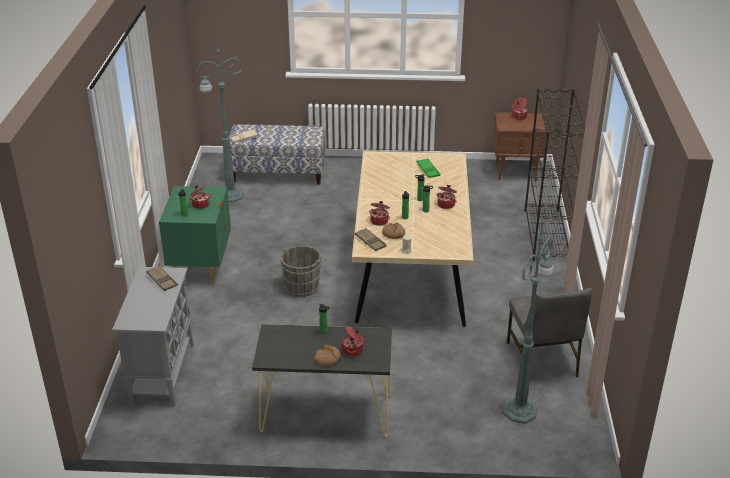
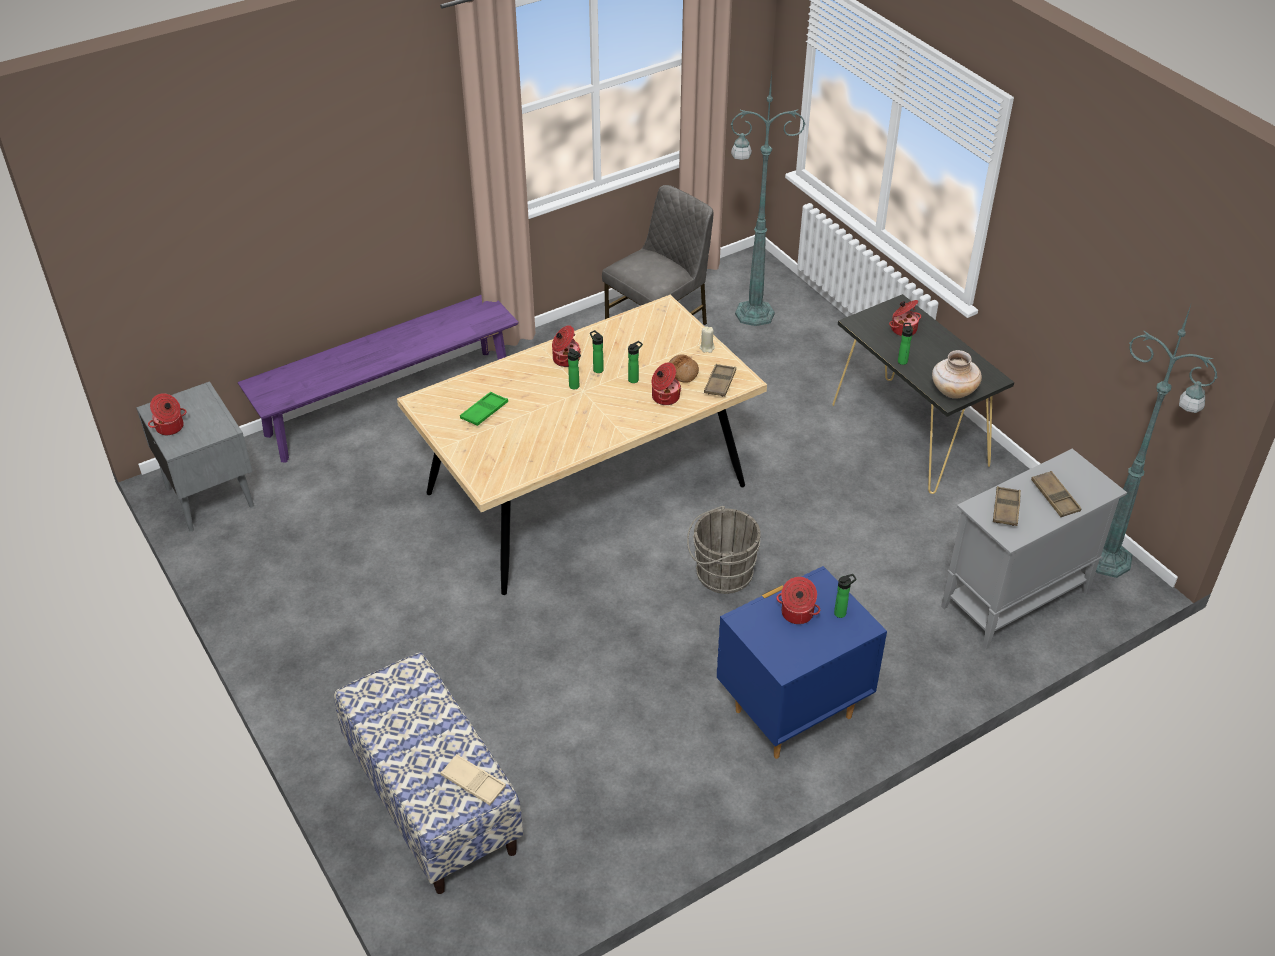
camera: 125 degrees left, 10 degrees up
(145, 301) = (1055, 497): none -> brown tray
(201, 267) = (792, 713): green nightstand -> blue nightstand
(229, 195) = (566, 823): green floor lamp -> green floor lamp (1110, 560)
(274, 336) = (953, 391): none -> beige vase
(327, 359) = (937, 339): bread -> none
(517, 172) = (210, 496): brown nightstand -> grey nightstand
(546, 235) = (389, 404): black bookcase -> purple bench

